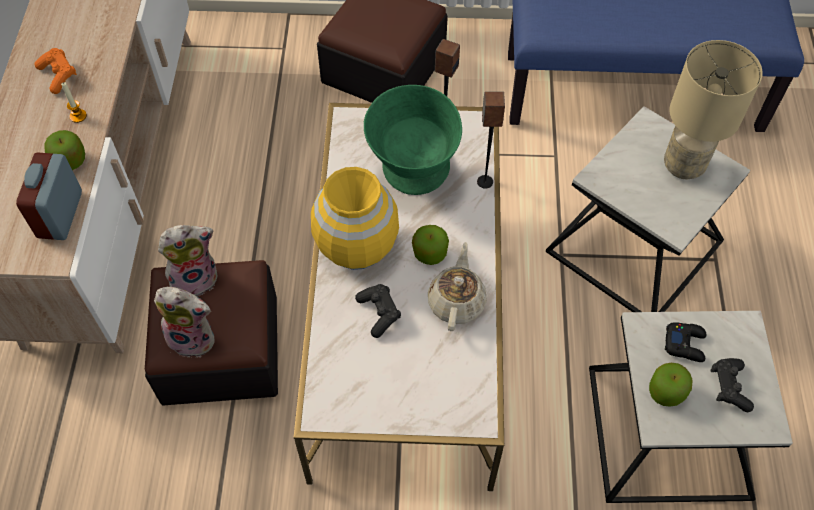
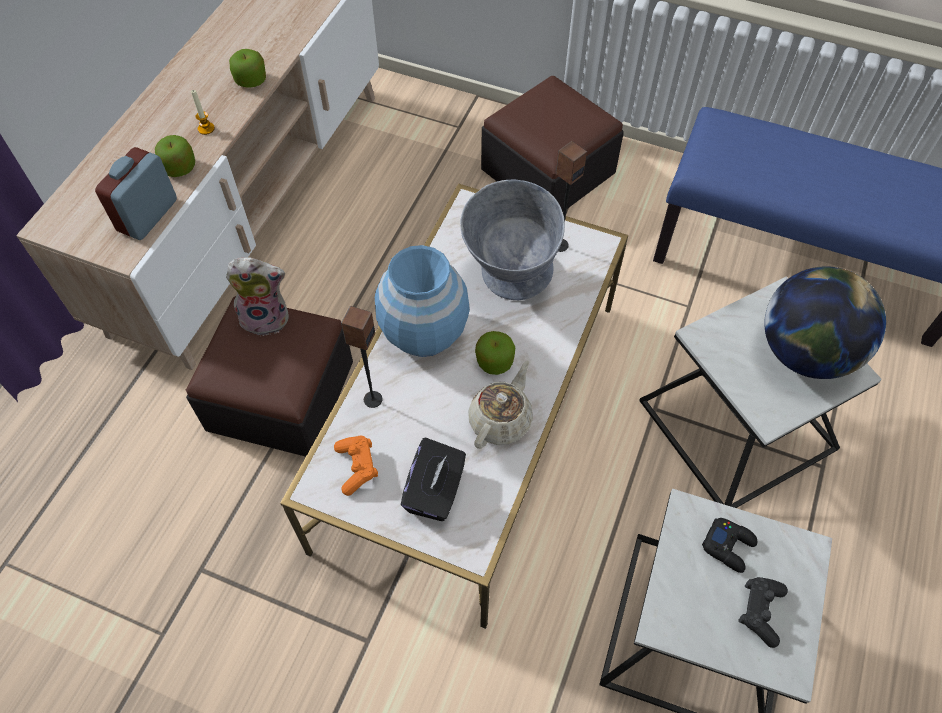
camera: 20 degrees right, 0 degrees up
(58, 75) = (206, 87): orange game controller -> orange game controller (357, 467)
(194, 337) = (241, 374): plush toy -> none
(357, 246) = (424, 332): yellow vase -> blue vase
(379, 313) = (417, 406): black game controller -> none
(412, 178) = (508, 281): green bowl -> grey bowl
(426, 380) = (435, 491): none -> black tissue box
(484, 181) = (581, 306): speaker -> speaker (372, 399)
(666, 392) = (685, 591): apple -> apple (251, 81)
(683, 166) = (804, 352): beige table lamp -> globe

